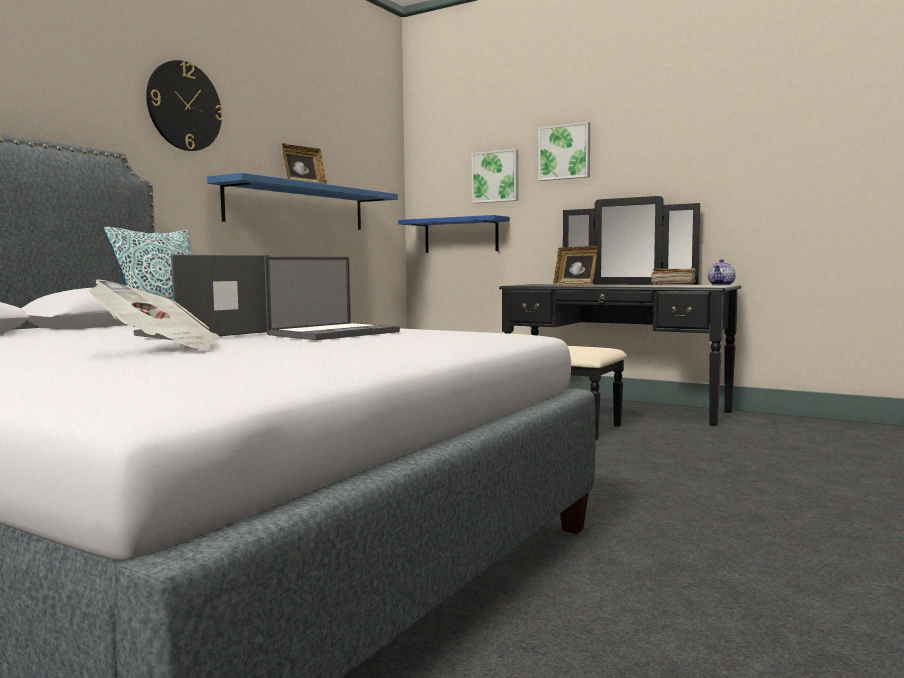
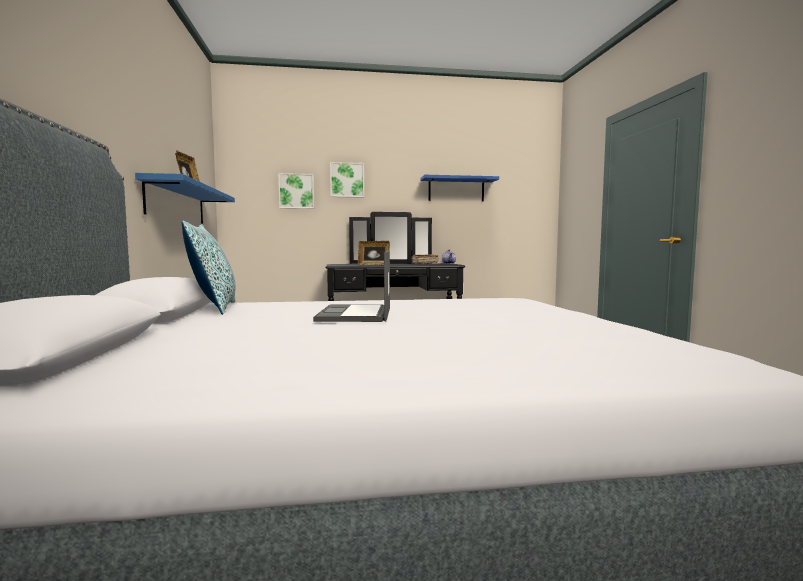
camera: 40 degrees left, 0 degrees up
(160, 348) = (456, 328): newspaper -> none
(184, 106) = (121, 105): wall clock -> none
(334, 333) = (426, 306): laptop -> none
(461, 235) = (268, 230): blue shelf -> blue shelf (456, 189)

